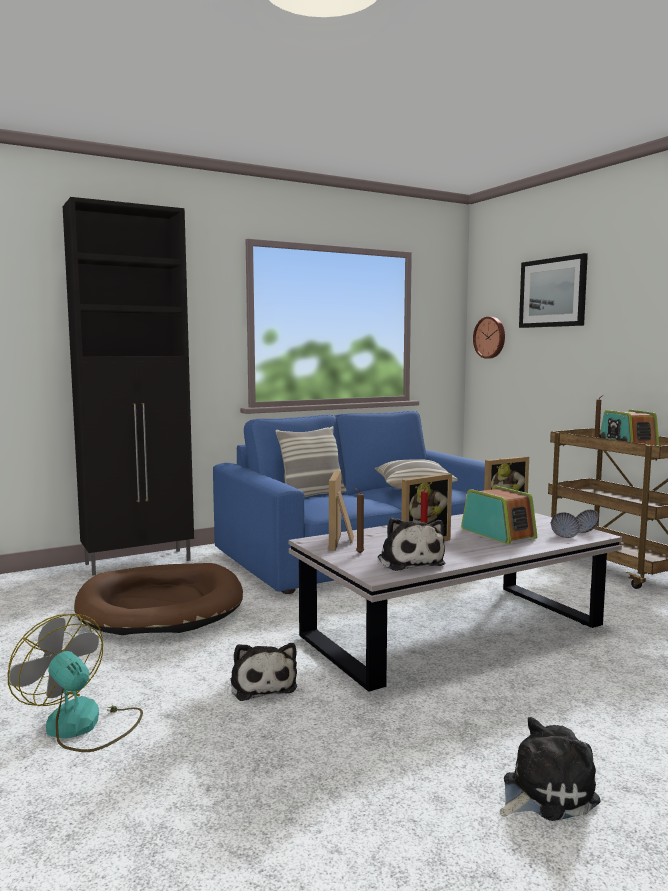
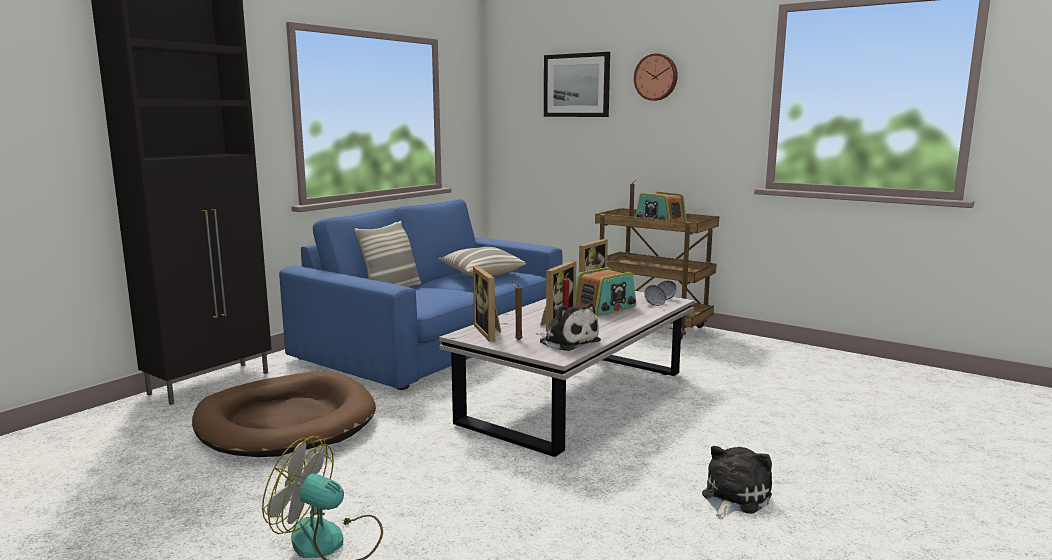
camera: 25 degrees left, 5 degrees up
(262, 684) = (460, 471): plush toy -> none
(490, 337) = (512, 125): wall clock -> wall clock (656, 77)
(498, 533) = (605, 308): radio -> radio turned 105 degrees clockwise

